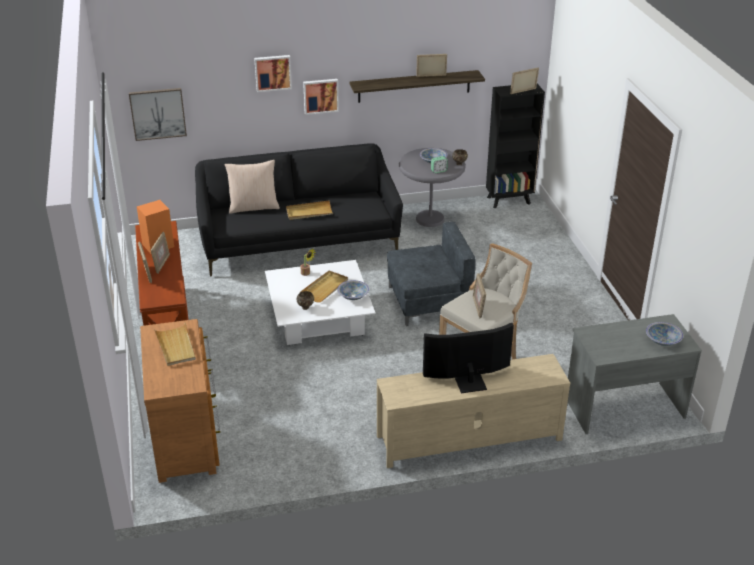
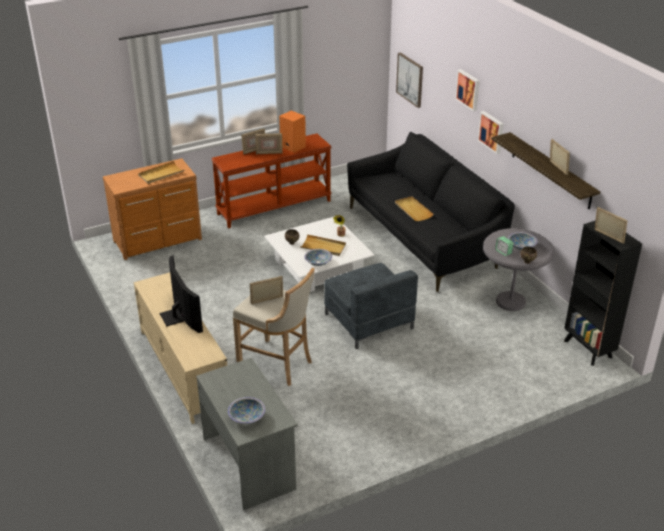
camera: 75 degrees right, 0 degrees up
(253, 207) = (407, 185): beige pillow -> none

